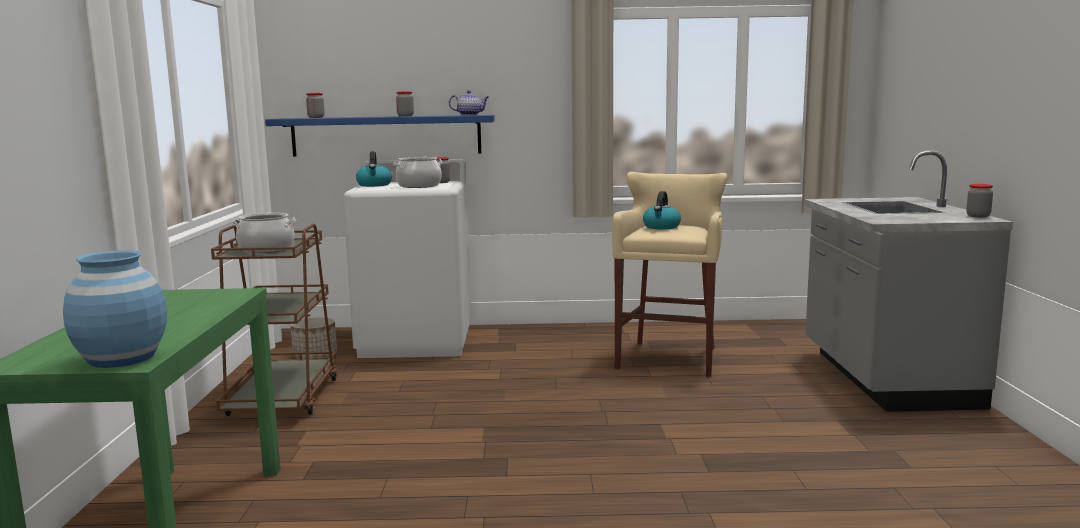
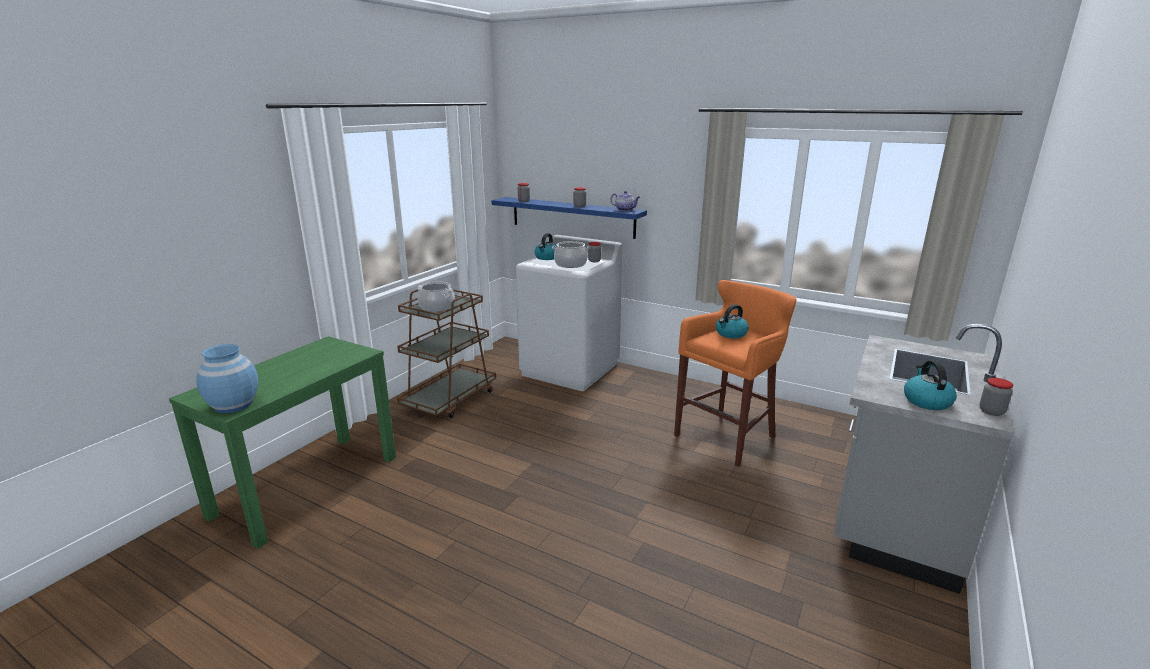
camera: 30 degrees right, 10 degrees up
(315, 357) = (499, 368): planter -> none
(669, 357) = (727, 436): beige stool -> orange stool
(926, 218) = (926, 401): none -> kettle

